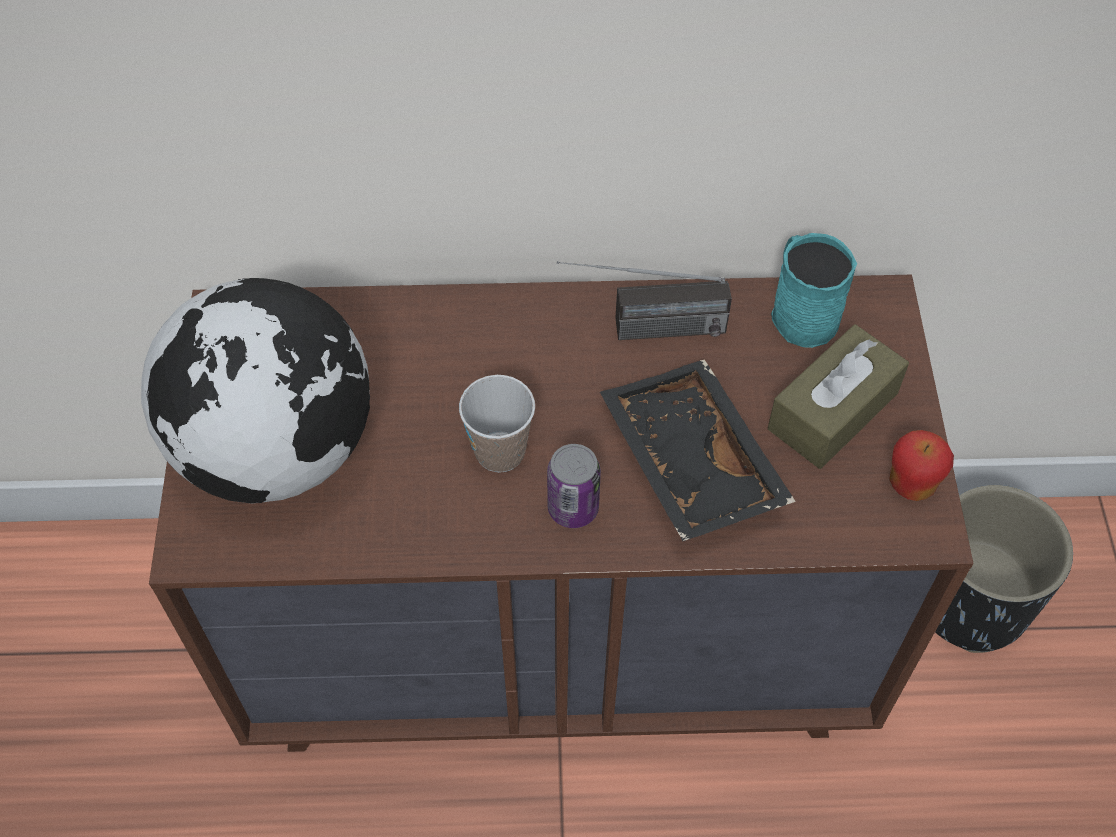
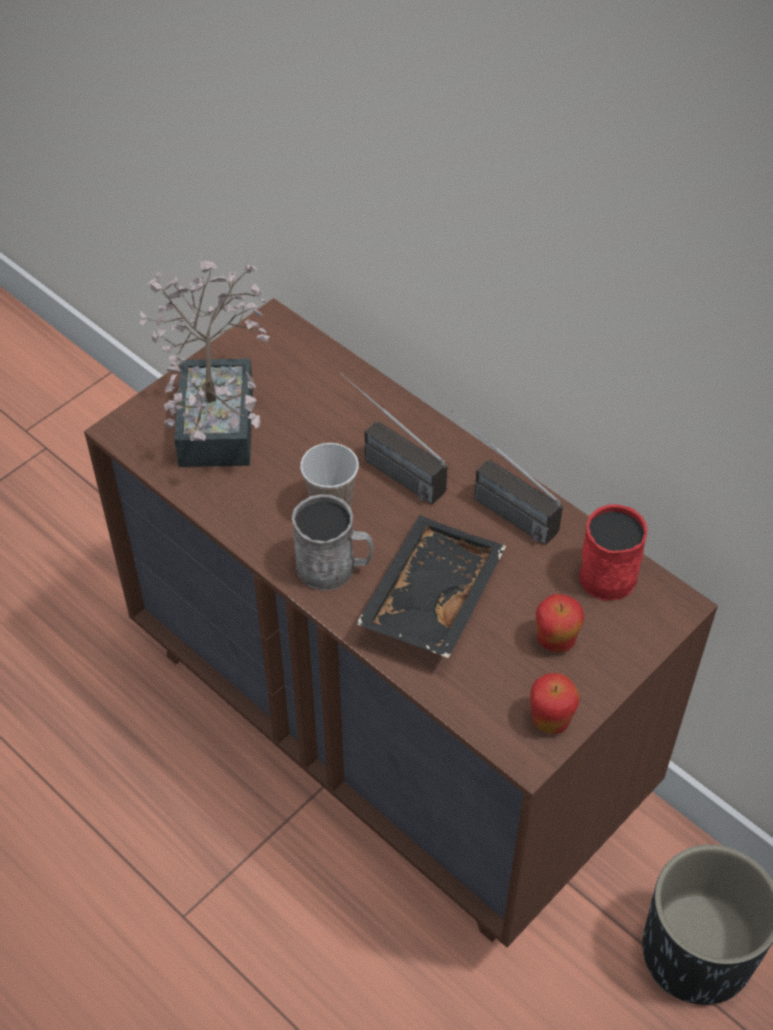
camera: 45 degrees right, 5 degrees down
(278, 449) = (219, 414): globe -> potted plant
(502, 372) = (385, 465): none -> radio
(573, 508) = (334, 567): can -> grey mug
(800, 311) = (610, 569): turquoise mug -> red mug
(833, 411) = (555, 640): brown tissue box -> apple

